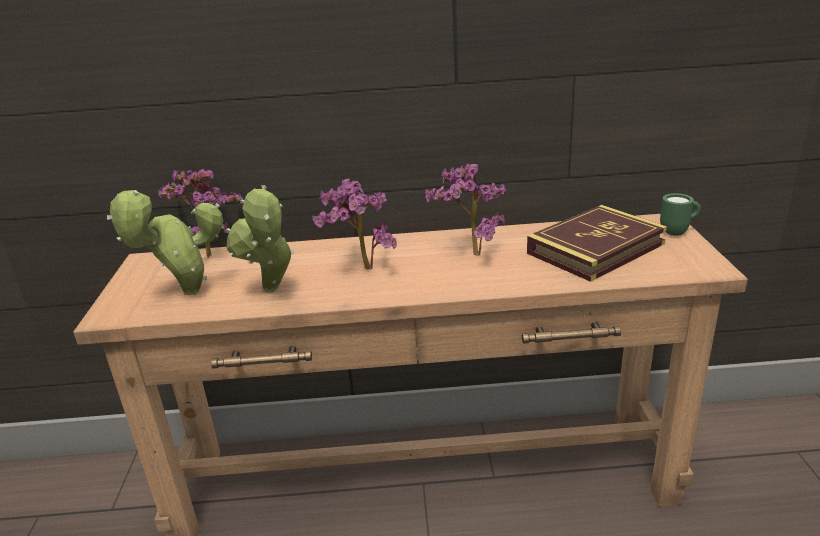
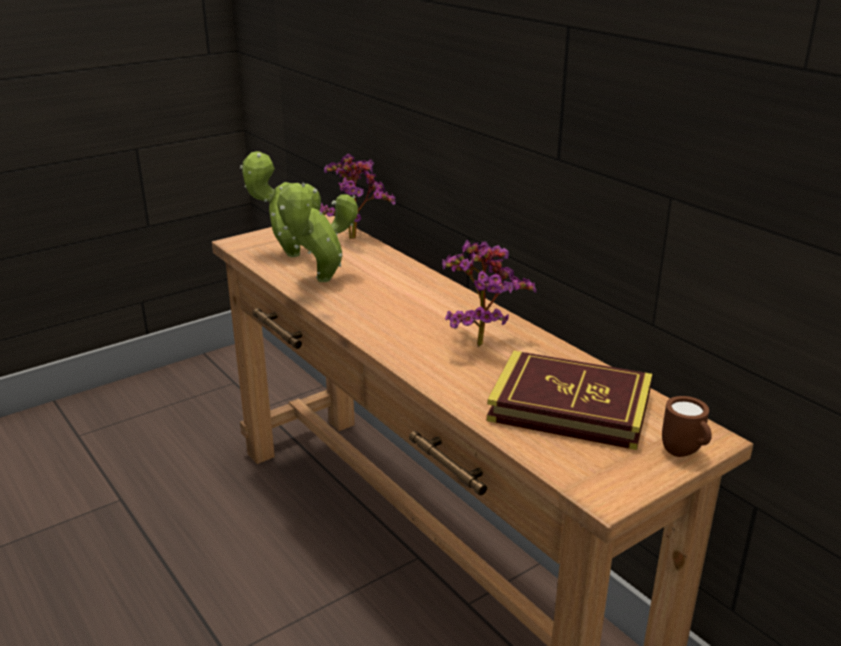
camera: 55 degrees right, 0 degrees up
(361, 269) = (392, 302): potted plant -> none
(678, 232) = (684, 453): green mug -> brown mug

